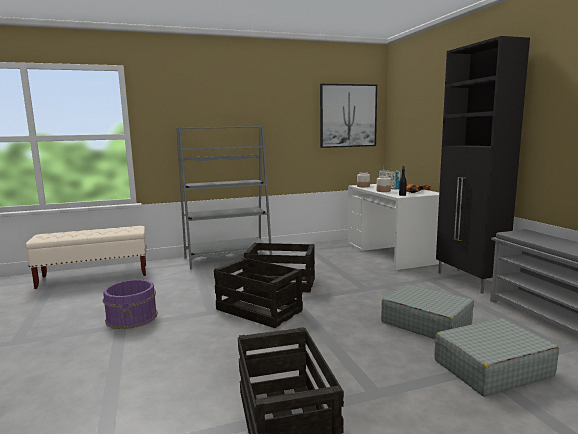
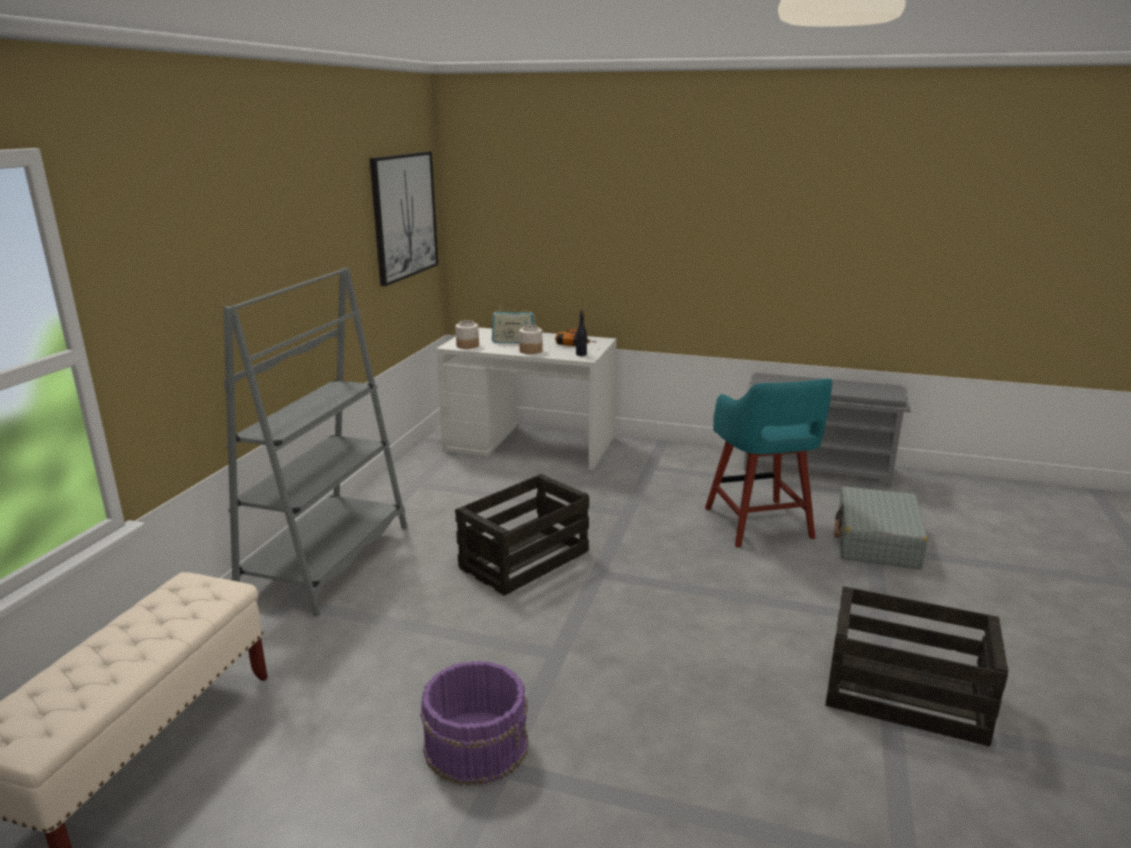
camera: 55 degrees left, 10 degrees up
(259, 310) = (601, 611): crate -> none
(425, 323) = (759, 525): grey suitcase -> turquoise stool
(469, 281) = (683, 452): black cabinet -> none

